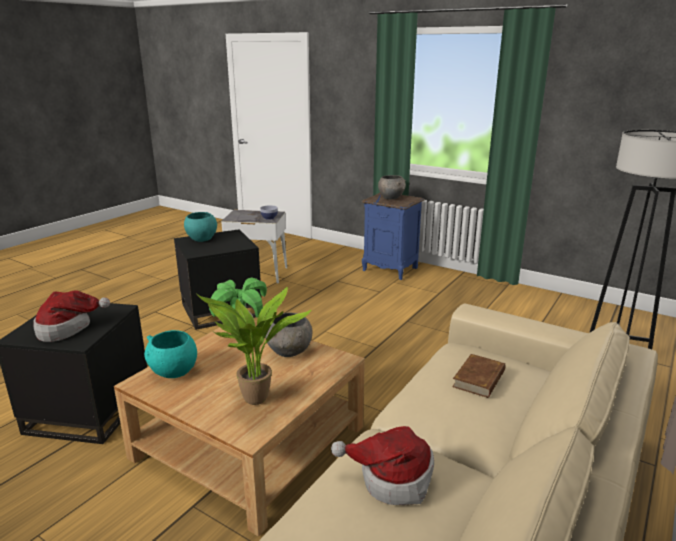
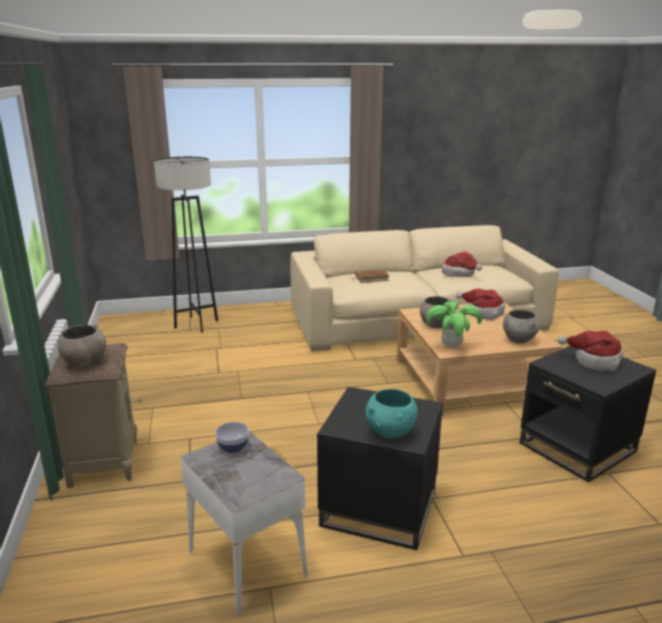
camera: 135 degrees left, 0 degrees up
(173, 372) = (519, 339): turquoise bowl -> grey bowl
(256, 402) = (483, 313): potted plant -> hat
(390, 269) = (106, 462): blue nightstand -> beige nightstand

